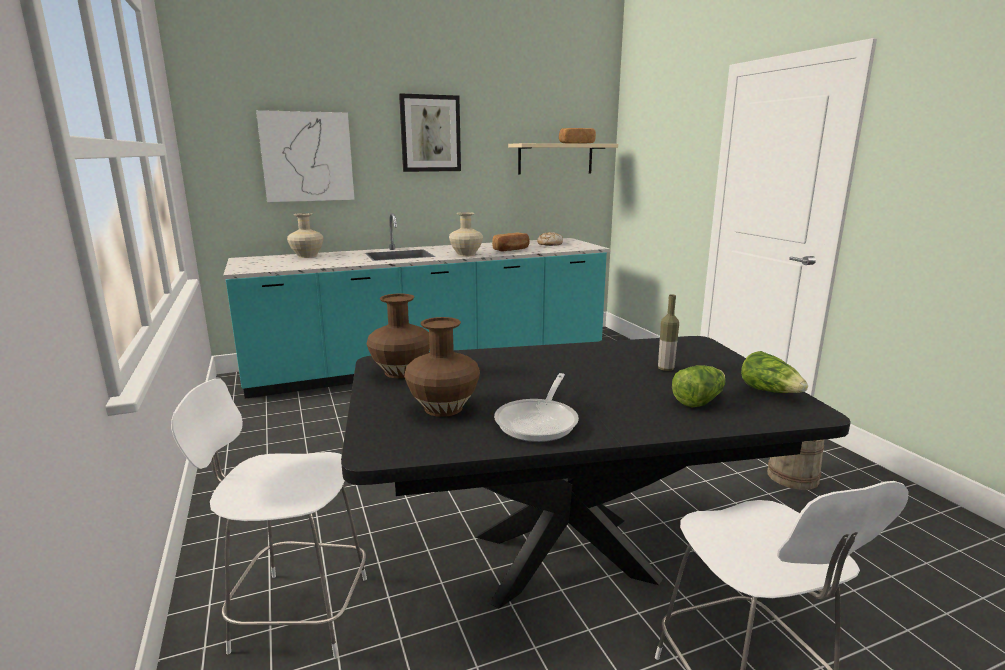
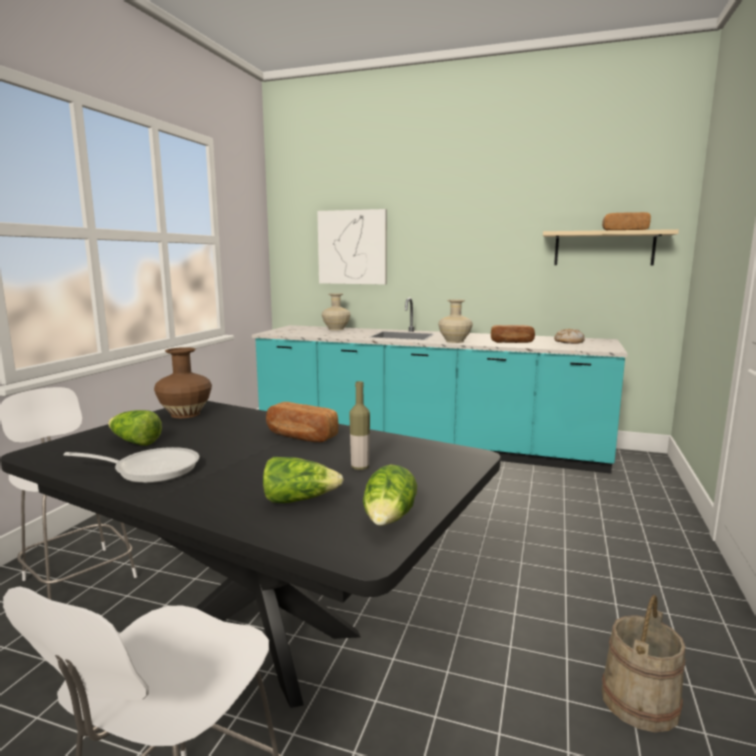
camera: 40 degrees right, 5 degrees down
(430, 133) = (460, 225): picture -> none
(444, 408) = (135, 442): brown vase -> lettuce
(539, 422) = (150, 470): frying pan -> frying pan turned 150 degrees counterclockwise
(562, 361) = (300, 436): none -> bread

